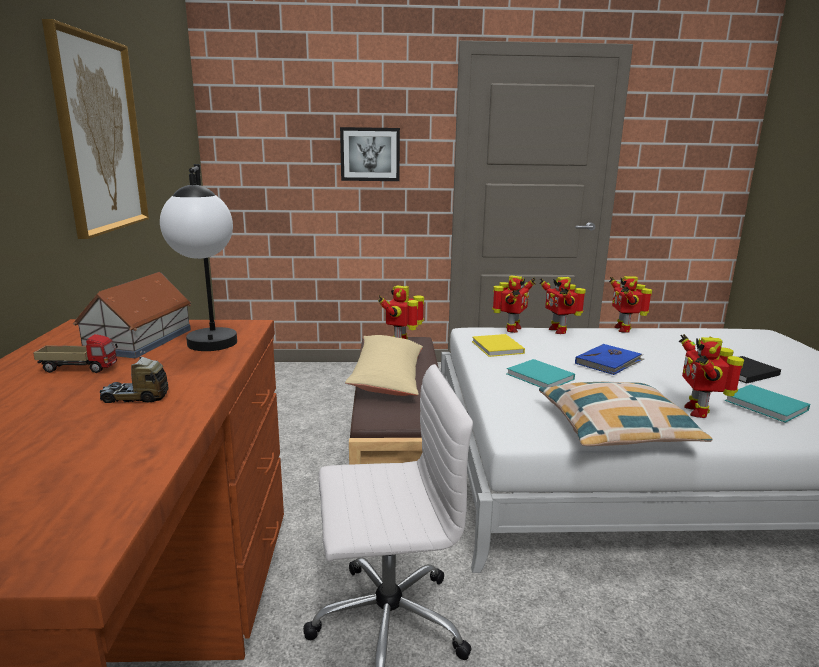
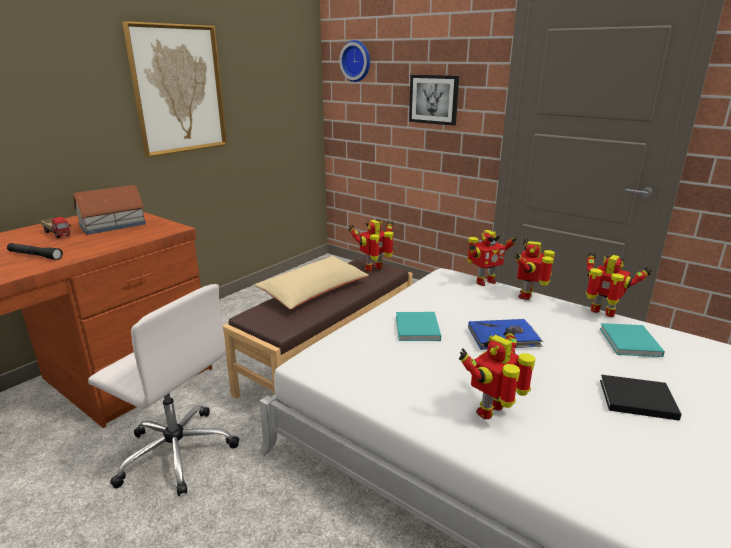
camera: 40 degrees right, 5 degrees up
(135, 398) = (35, 256): toy truck -> black flashlight
(211, 349) = (121, 239): table lamp -> none
(257, 111) = (357, 61): none -> wall clock
(498, 348) = (436, 294): yellow book -> none
(616, 428) = (384, 390): pillow -> none
(624, 329) = (602, 313): toy robot -> toy robot turned 90 degrees clockwise
(768, 406) = (575, 439): turquoise book -> turquoise book (630, 343)

